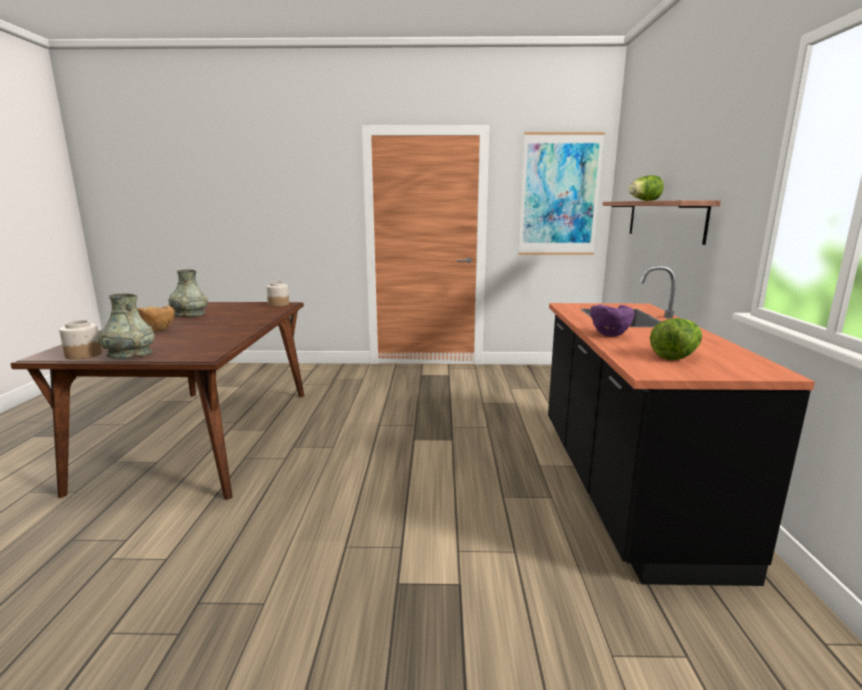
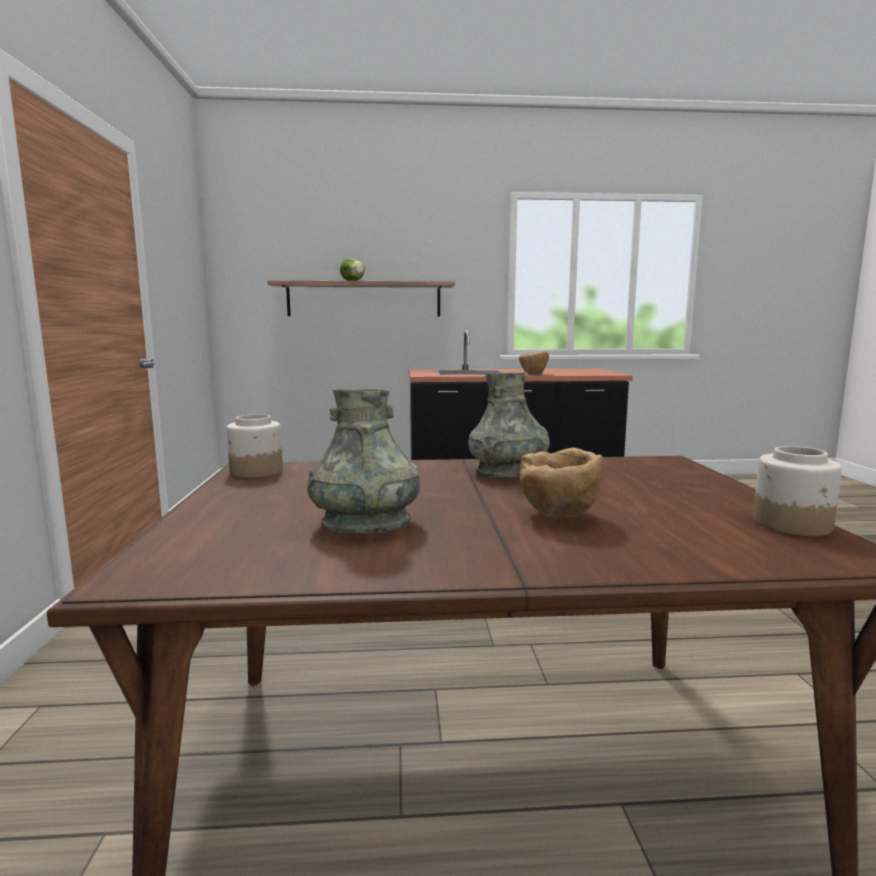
camera: 95 degrees left, 5 degrees down
(130, 354) = (729, 495): grey vase -> grey vase (508, 472)
(559, 195) = (186, 268): picture -> none
(609, 335) = (533, 374): purple bowl -> brown bowl
(675, 356) = (576, 372): lettuce -> none

